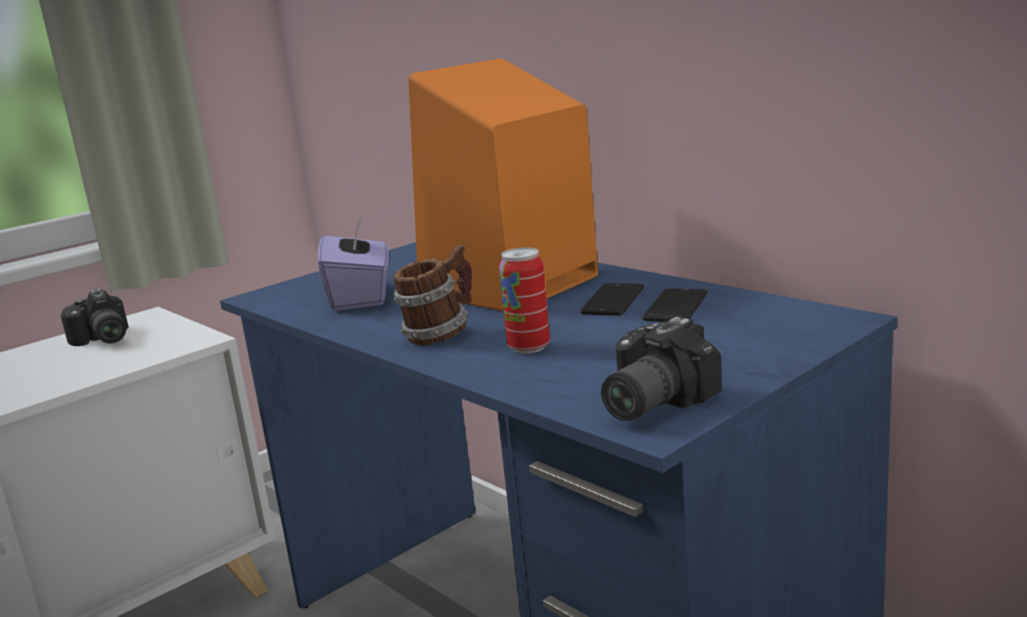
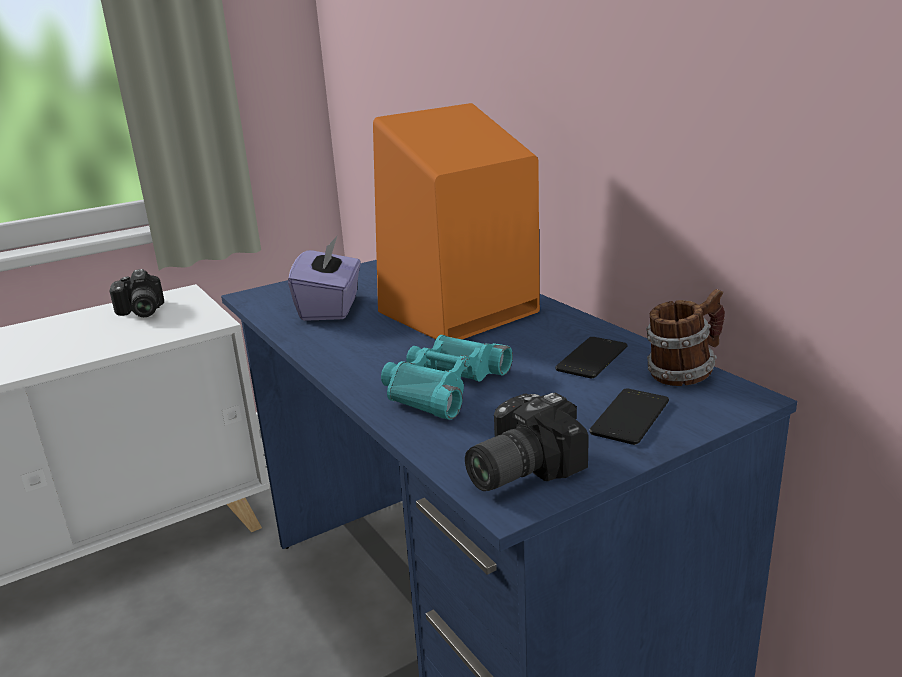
camera: 10 degrees right, 5 degrees up
(439, 334) = (374, 359): mug -> mug (682, 374)
(529, 347) = (442, 386): can -> turquoise binoculars
(613, 300) = (539, 343): phone -> phone (630, 417)

